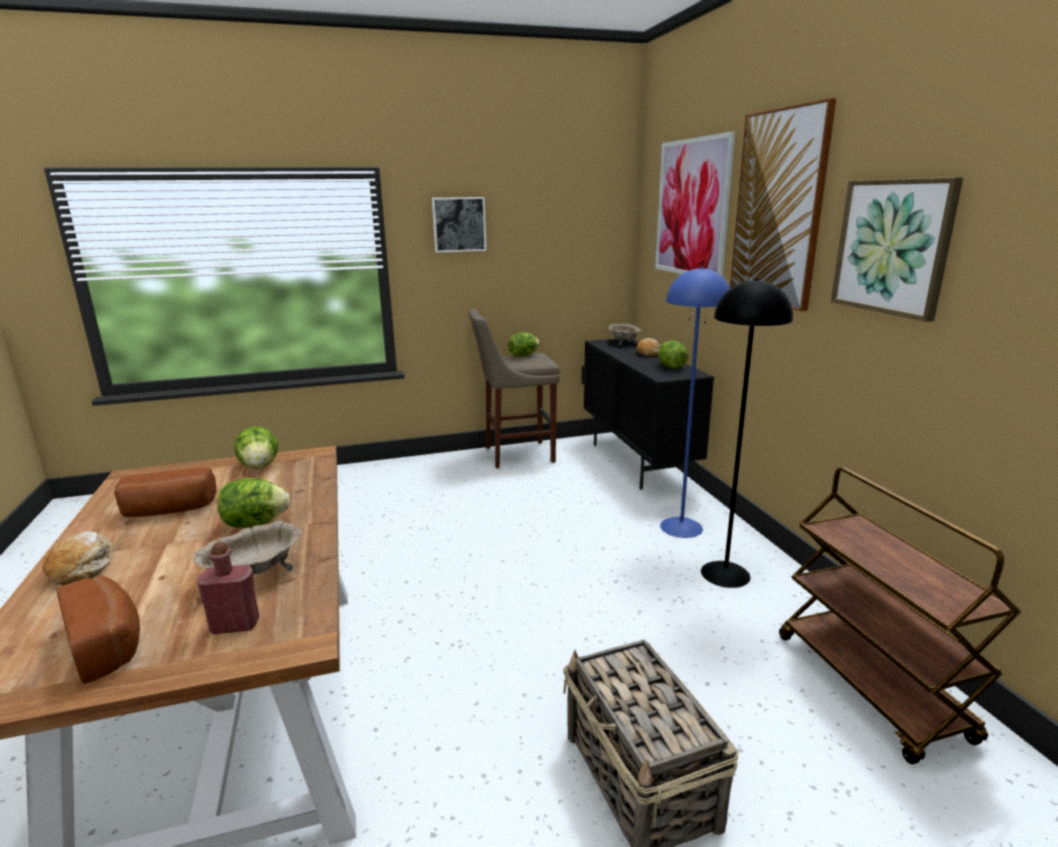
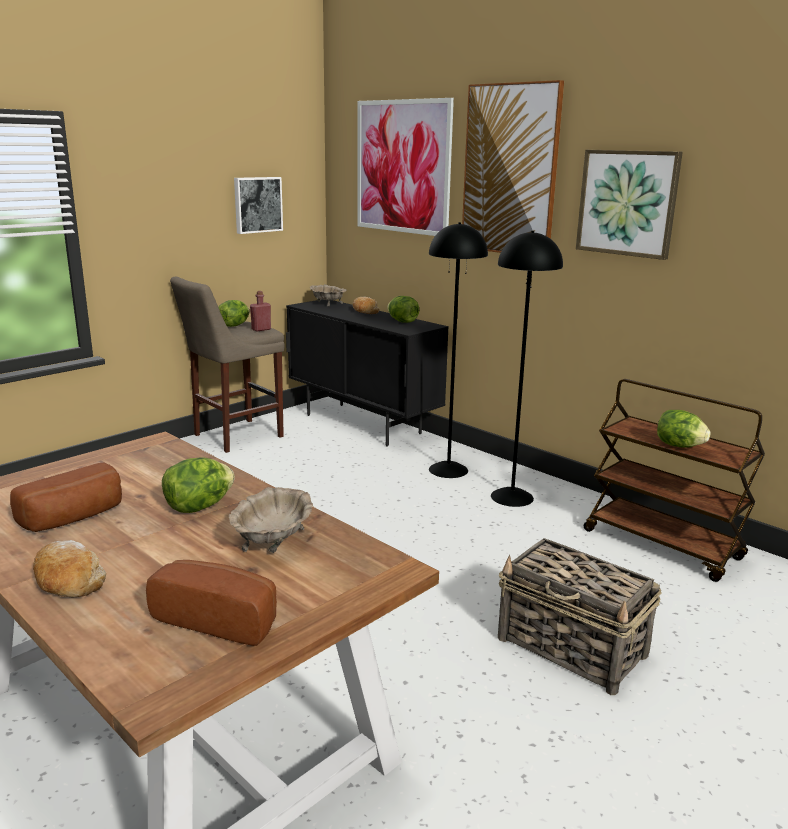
camera: 30 degrees left, 0 degrees up
(235, 625) = (318, 576): red bottle -> red bottle (261, 329)
(259, 466) = (110, 462): lettuce -> lettuce (679, 446)
(459, 224) = (154, 180): picture -> picture (257, 204)
(681, 527) = (448, 469): blue floor lamp -> black floor lamp

